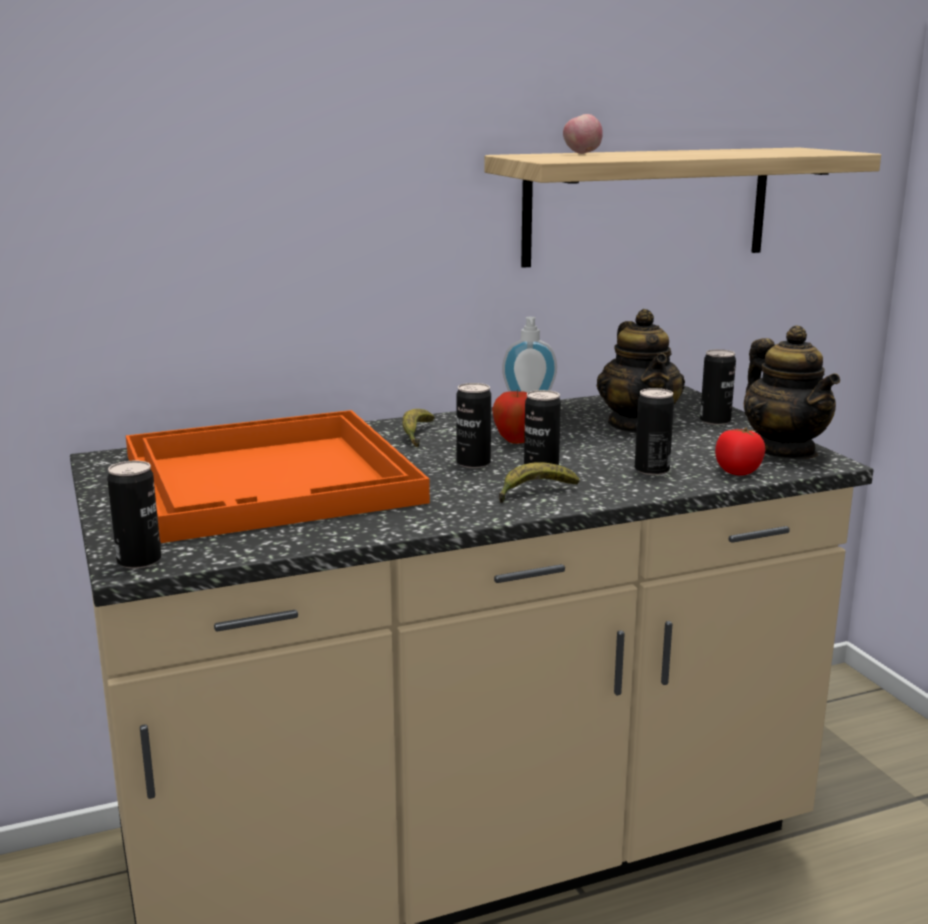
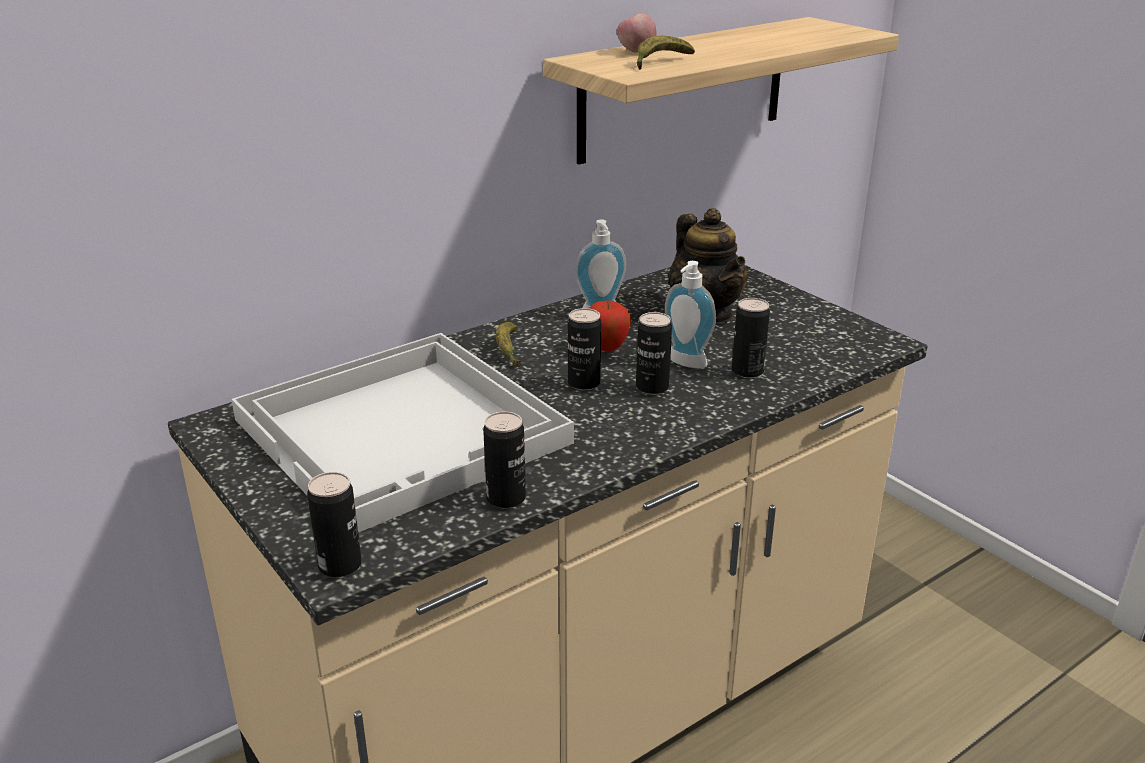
camera: 15 degrees left, 10 degrees up
(273, 479) = (405, 431): orange tray -> white tray
(534, 492) = (660, 415): banana -> banana (660, 62)
(588, 459) = (684, 363): none -> soap dispenser
(715, 421) = (768, 299): can -> can (506, 498)
(737, 471) = (820, 364): tomato -> none
(784, 450) = (845, 331): teapot -> none

